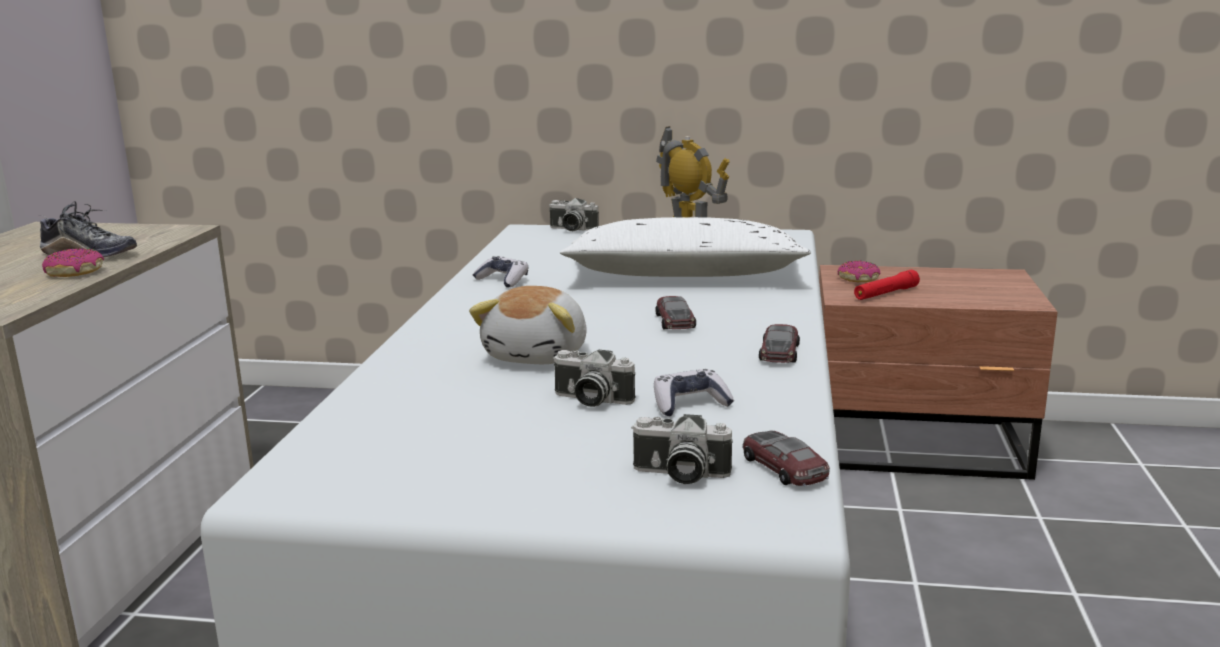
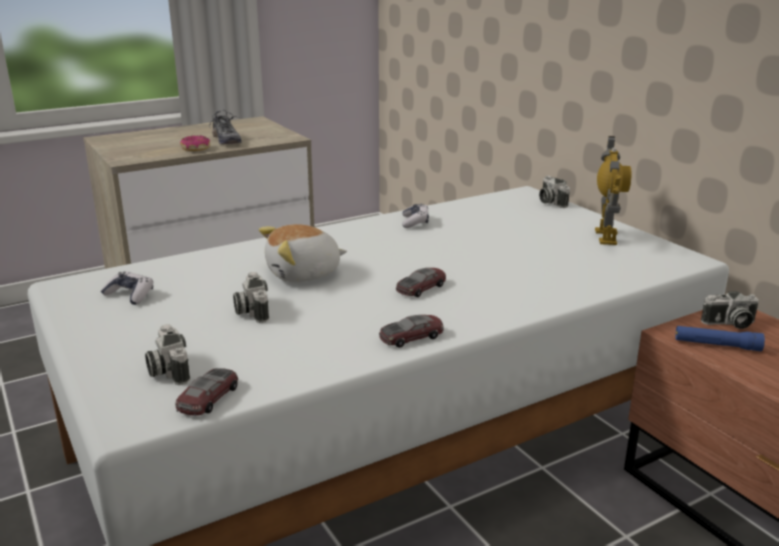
camera: 50 degrees right, 5 degrees up
(683, 276) = (518, 261): white pillow -> none
(690, 404) = (279, 338): game controller -> game controller (130, 295)
(858, 279) = (729, 324): donut -> camera
(885, 293) = (717, 345): red flashlight -> blue flashlight

